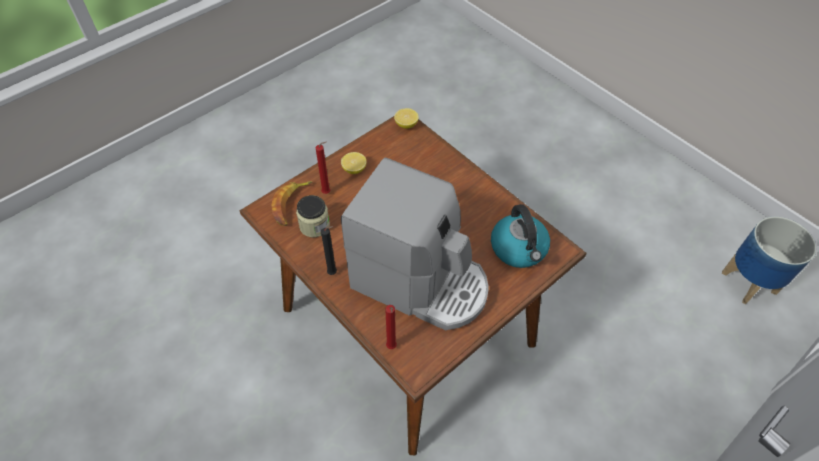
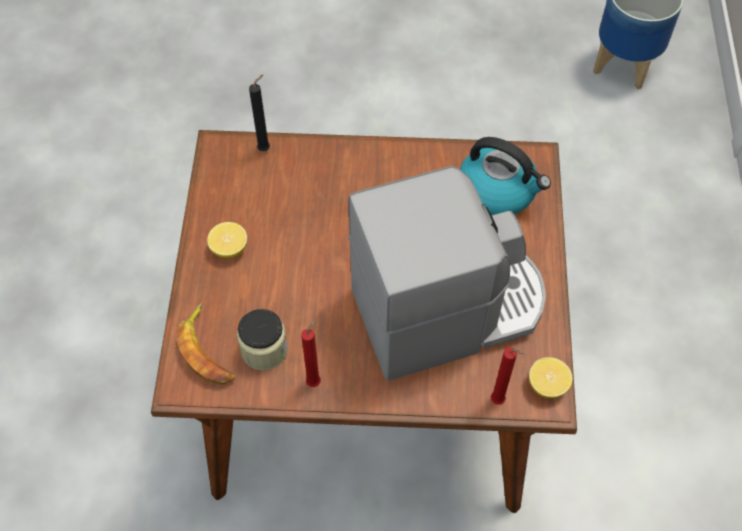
camera: 45 degrees left, 5 degrees up
(327, 192) = (232, 300): red candle -> red candle (315, 381)
(333, 273) = (350, 381): black candle -> black candle (265, 148)
(406, 125) = (224, 148): lemon -> lemon (547, 385)

